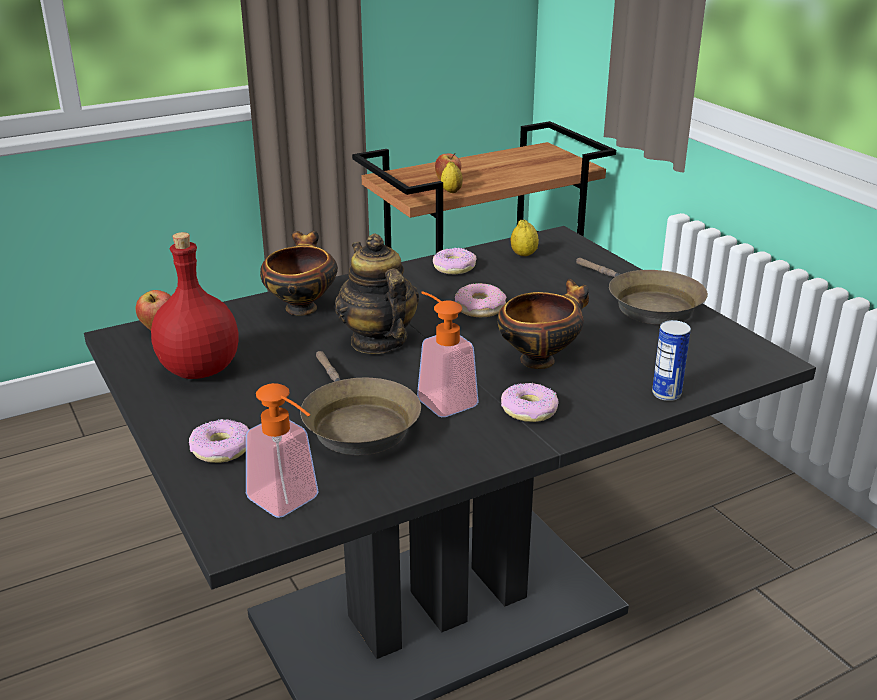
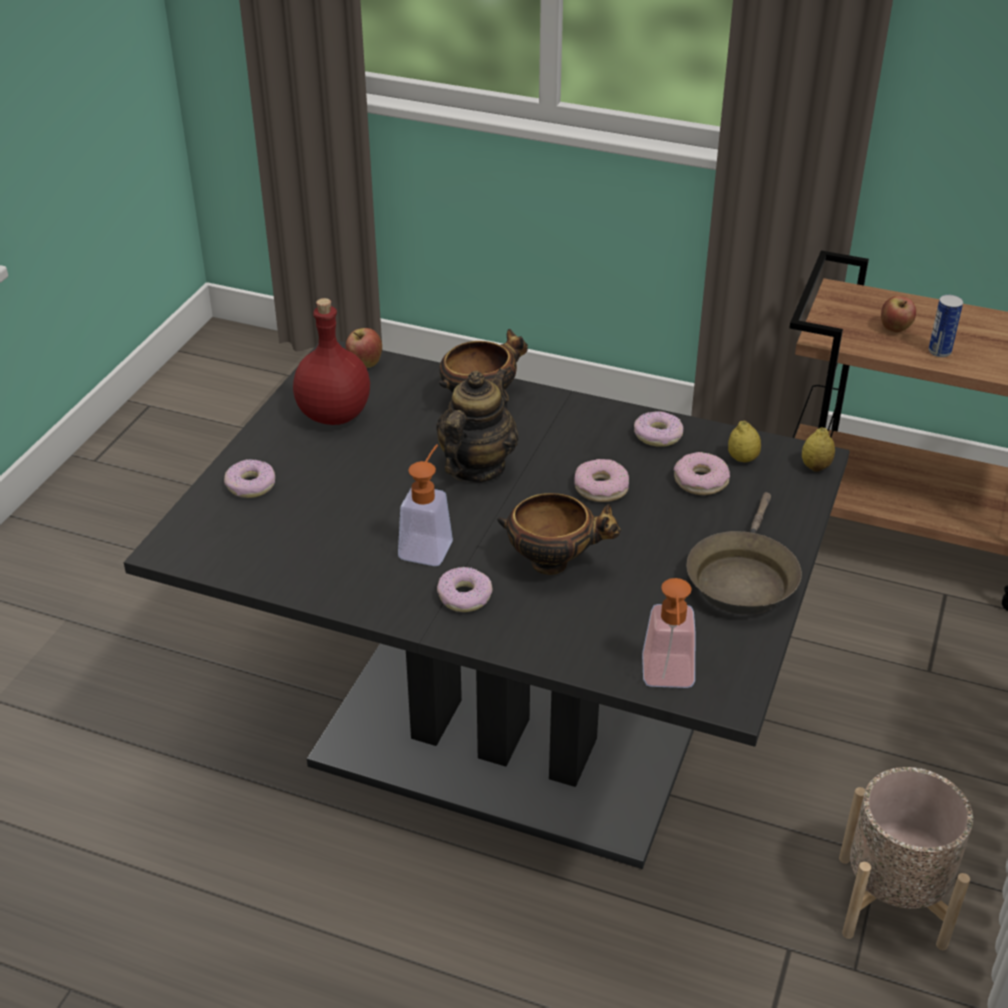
camera: 50 degrees right, 10 degrees up
(290, 503) = (223, 550): soap dispenser -> soap dispenser (668, 679)
(356, 423) = (347, 524): brown frying pan -> none
(451, 191) = (872, 345): lemon -> lemon (815, 467)
(526, 275) = (701, 481): none -> donut
(666, 394) = (582, 660): can -> can (939, 351)
(751, 522) = (891, 900): none -> beige planter

